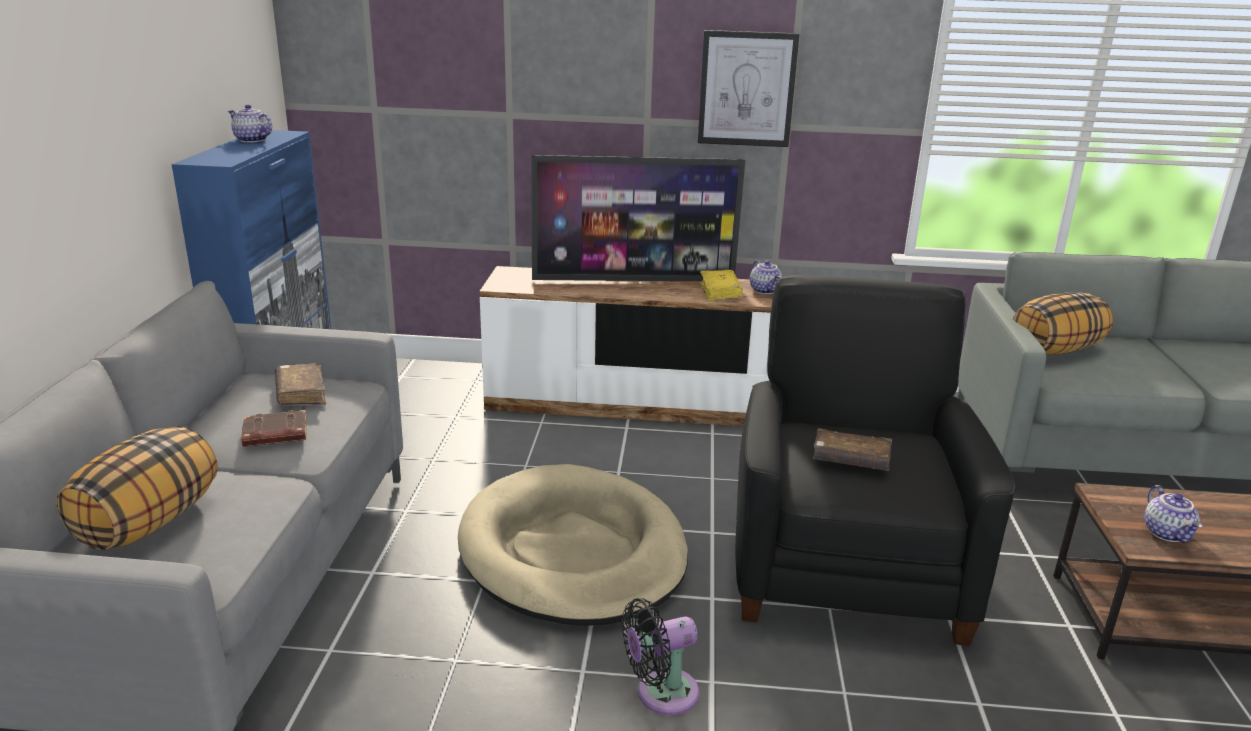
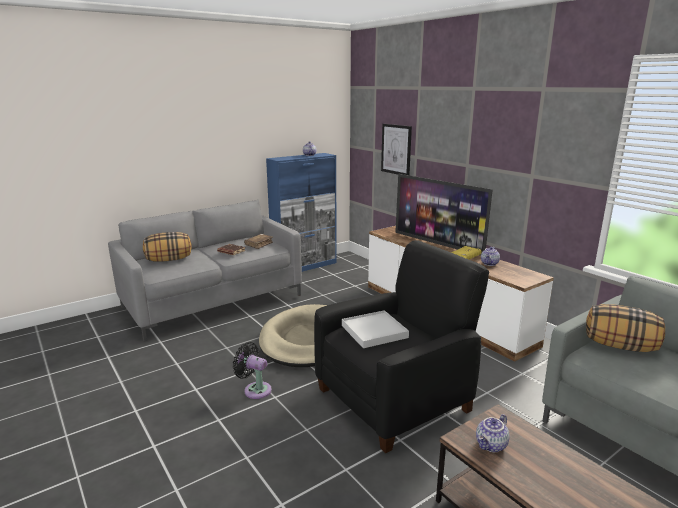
camera: 50 degrees right, 5 degrees down
(747, 89) = (511, 152): picture -> picture (396, 149)
(850, 460) = (374, 331): brown book -> white tray

